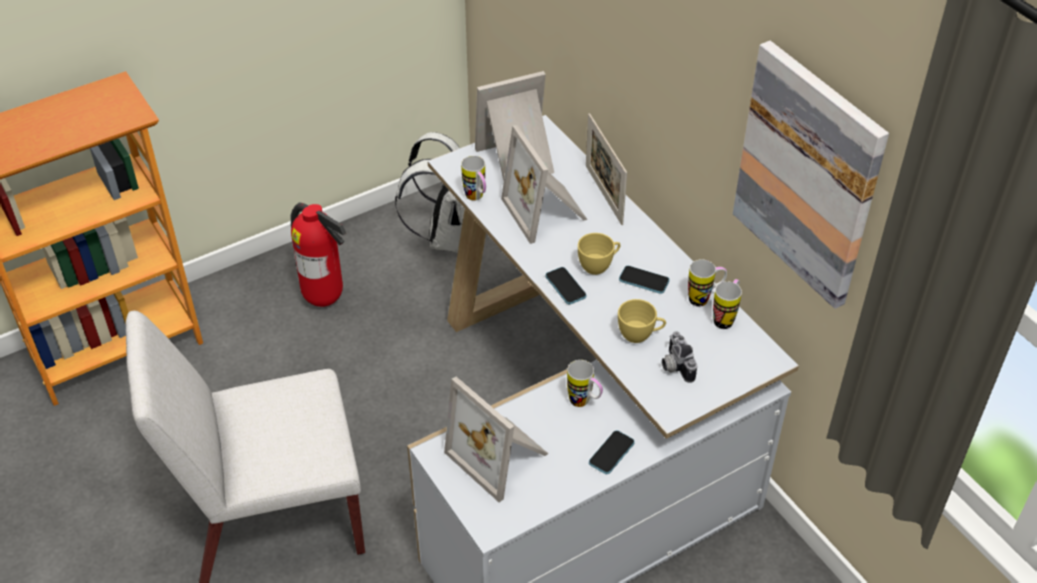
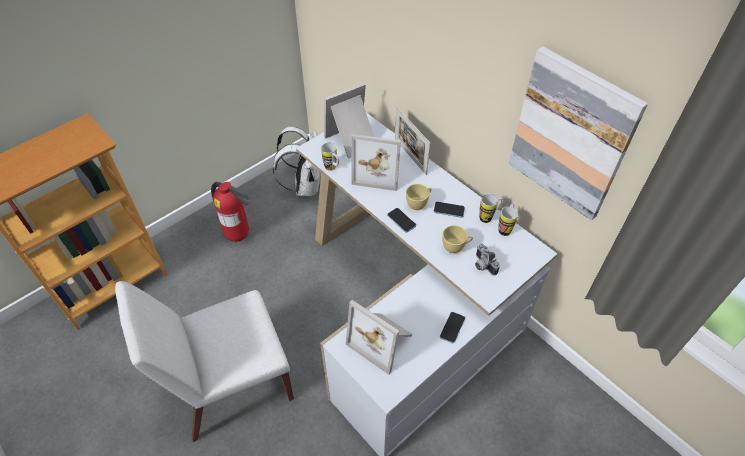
camera: 10 degrees left, 5 degrees up
(547, 211) = (378, 172): picture frame -> picture frame turned 45 degrees counterclockwise
(584, 403) = (427, 295): mug -> none

